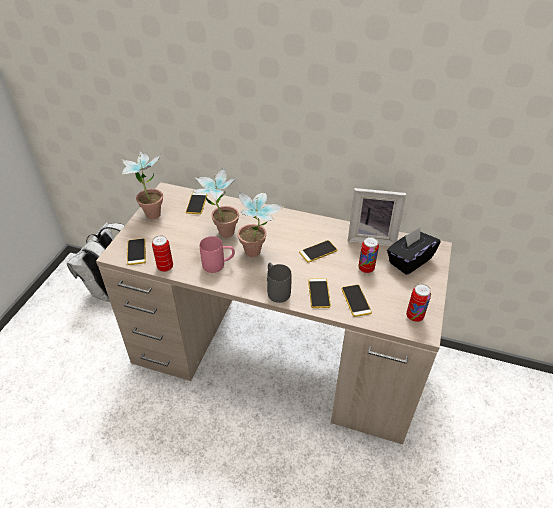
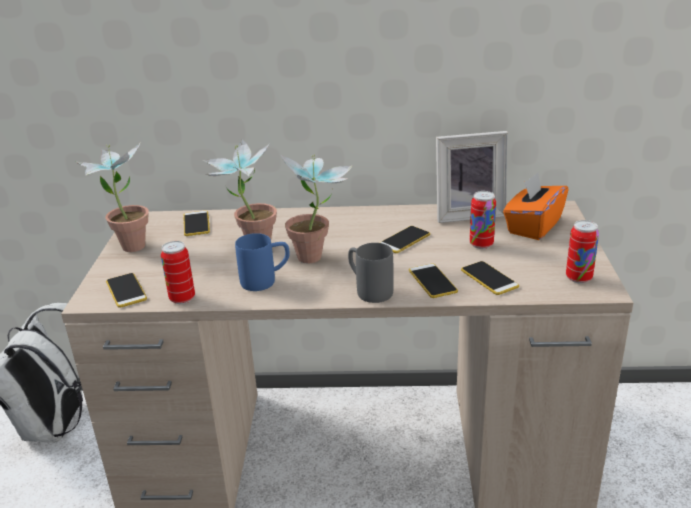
camera: 15 degrees left, 15 degrees down
(218, 265) = (266, 280): pink mug -> blue mug
(409, 261) = (533, 226): black tissue box -> orange tissue box

